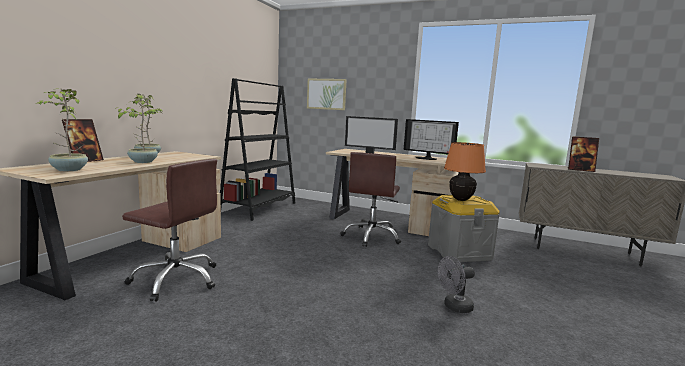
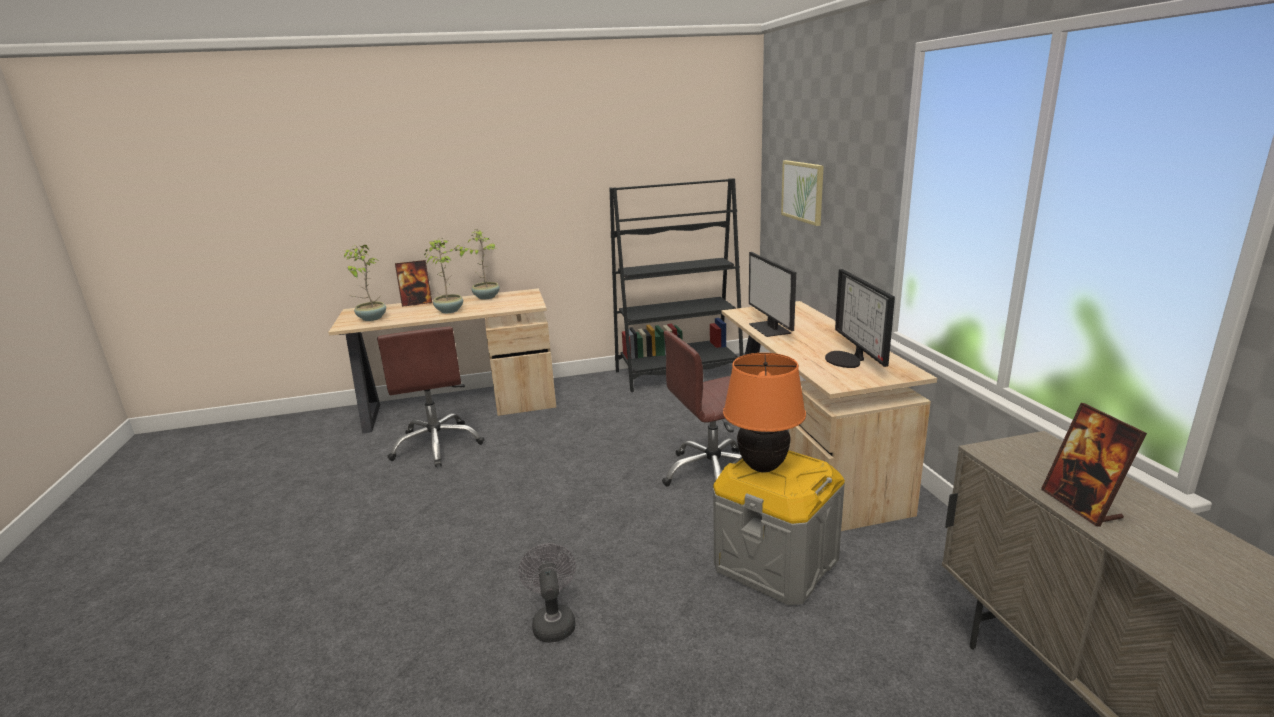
camera: 55 degrees right, 10 degrees up
(454, 307) = (553, 621): grey fan -> grey fan turned 45 degrees clockwise

